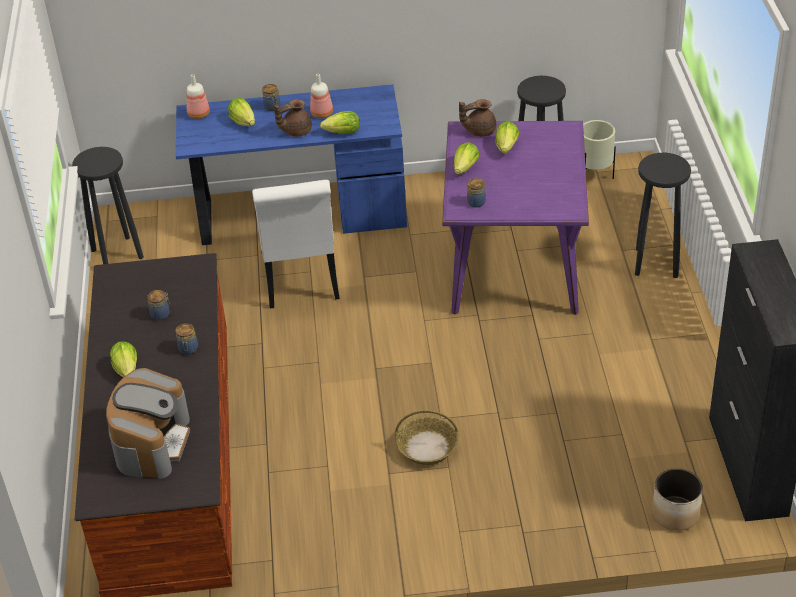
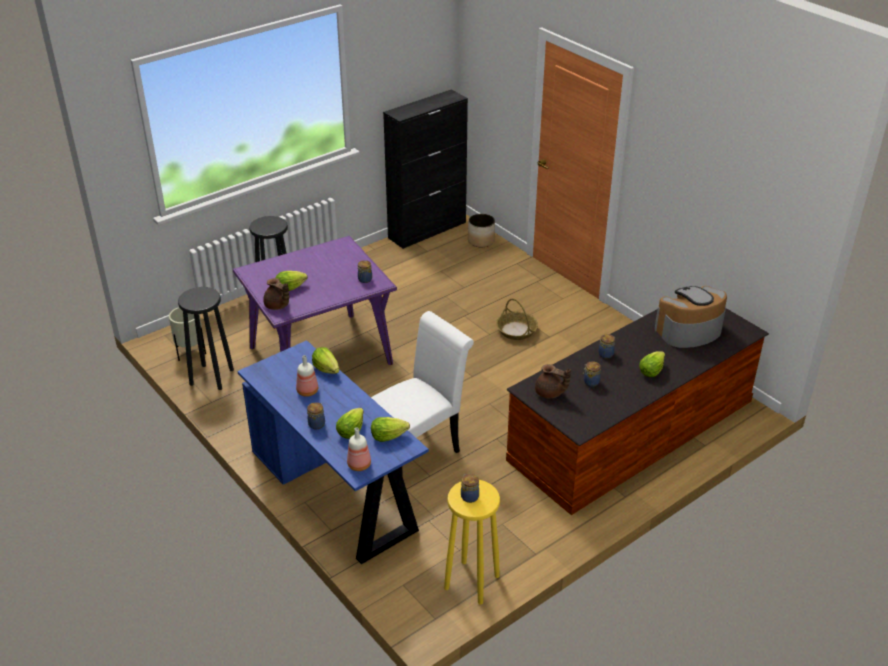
camera: 125 degrees left, 5 degrees down
(100, 158) = (469, 496): none -> jar
(118, 253) = (471, 581): black stool -> yellow stool
(295, 131) = (342, 395): brown teapot -> brown teapot (550, 393)
(465, 168) = (329, 296): lettuce -> lettuce (388, 436)

